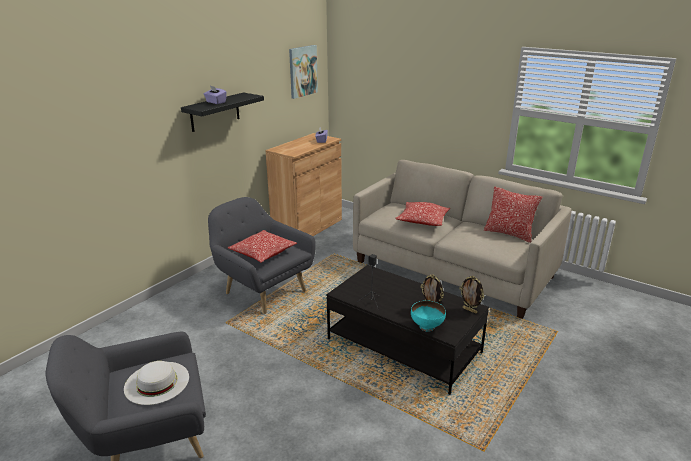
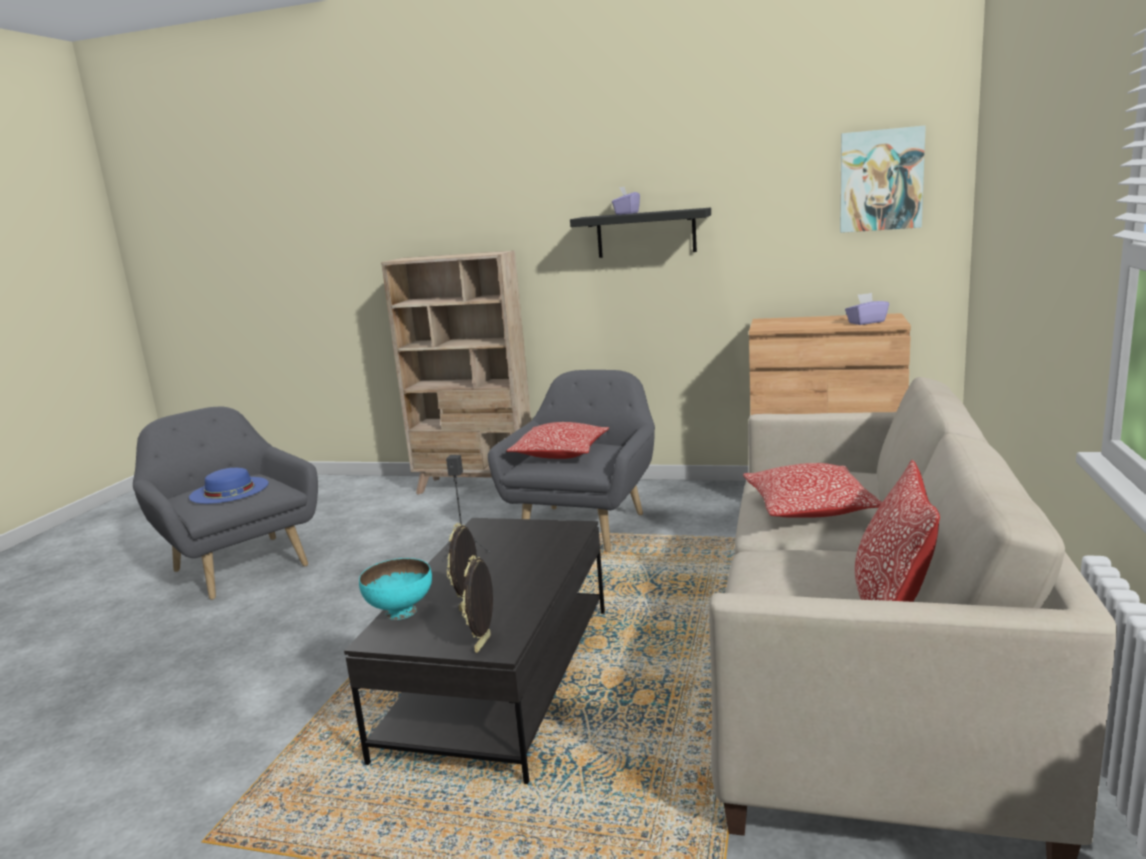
camera: 70 degrees right, 10 degrees down
(148, 313) = (476, 487): none -> beige bookcase
(157, 382) = (229, 490): white hat -> blue hat

